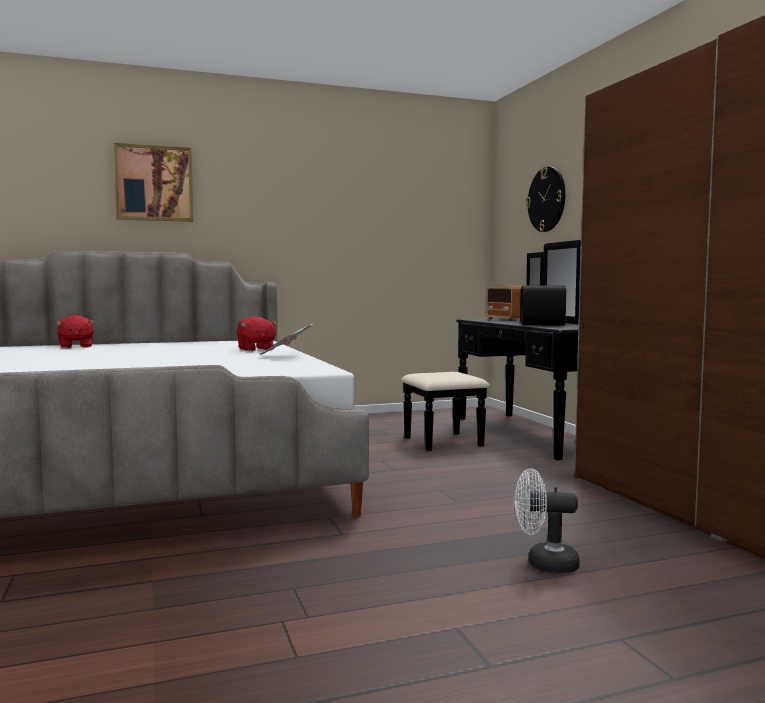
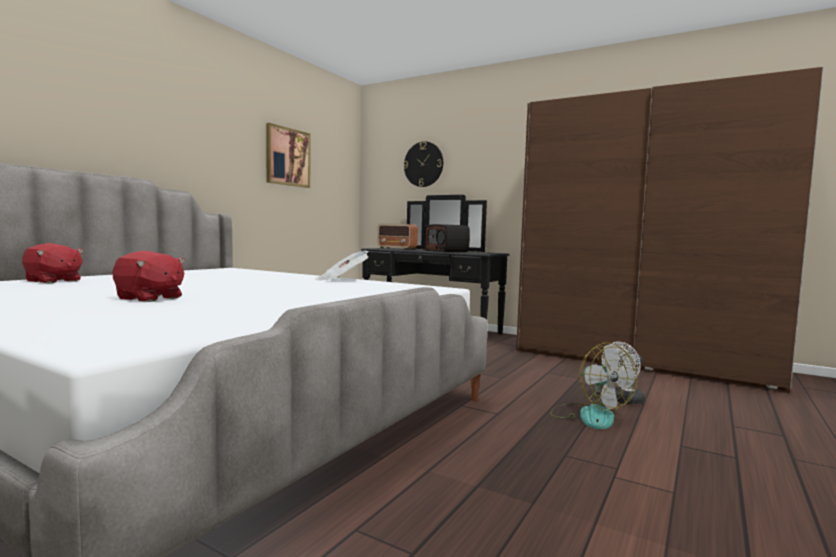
camera: 40 degrees left, 0 degrees up
(154, 183) = (104, 100): picture -> picture (287, 157)
(255, 349) = (280, 276): red plush toy -> red plush toy (149, 298)
(439, 564) = (589, 415): none -> fan

